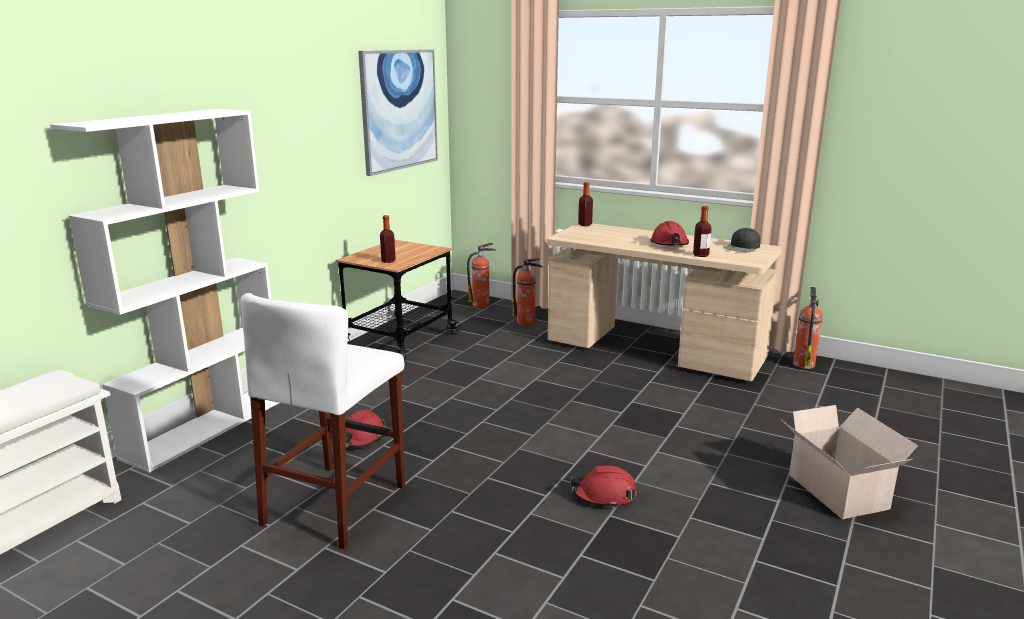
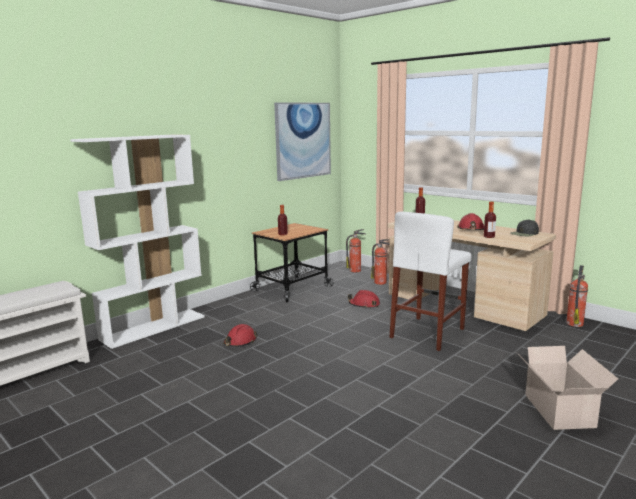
camera: 15 degrees right, 5 degrees down
(335, 504) = (206, 378): white stool -> white stool (427, 333)
(604, 495) = (380, 393): red hard hat -> red hard hat (364, 305)

